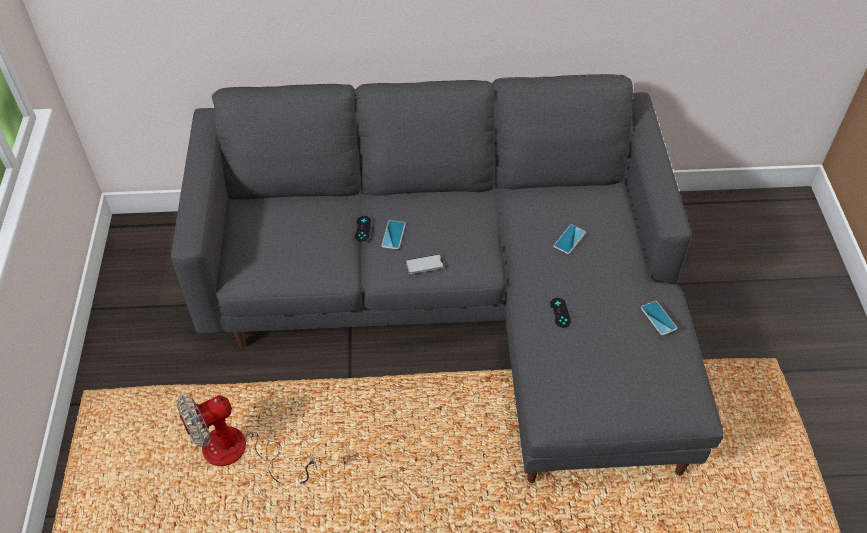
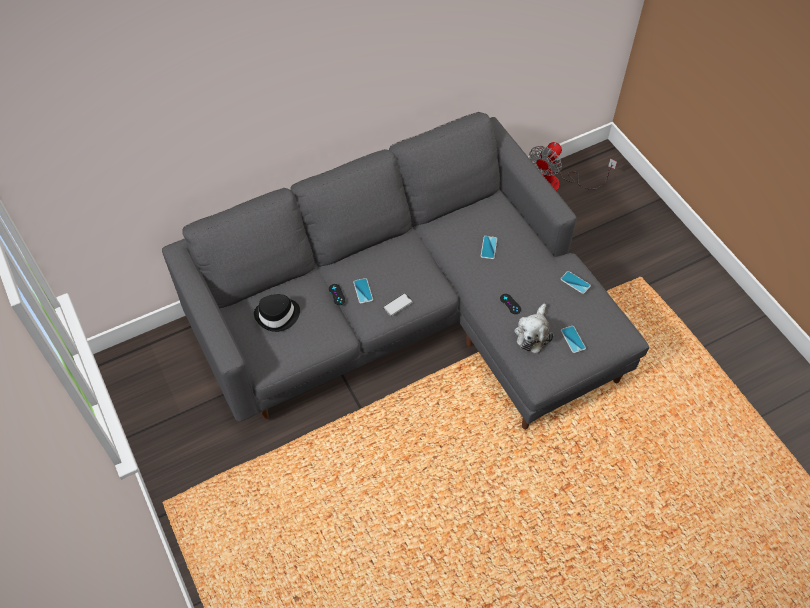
camera: 25 degrees left, 5 degrees up
(239, 453) = (312, 496): fan -> fan (556, 184)
(283, 227) = (277, 315): none -> black hat
(570, 358) = (533, 334): none -> plush toy
(618, 384) = (573, 339): none -> phone

